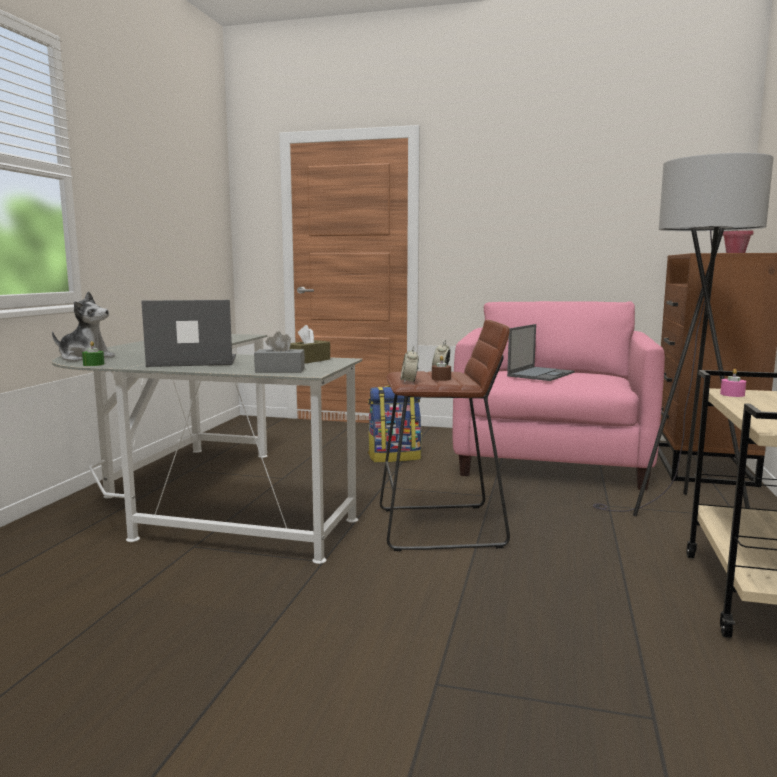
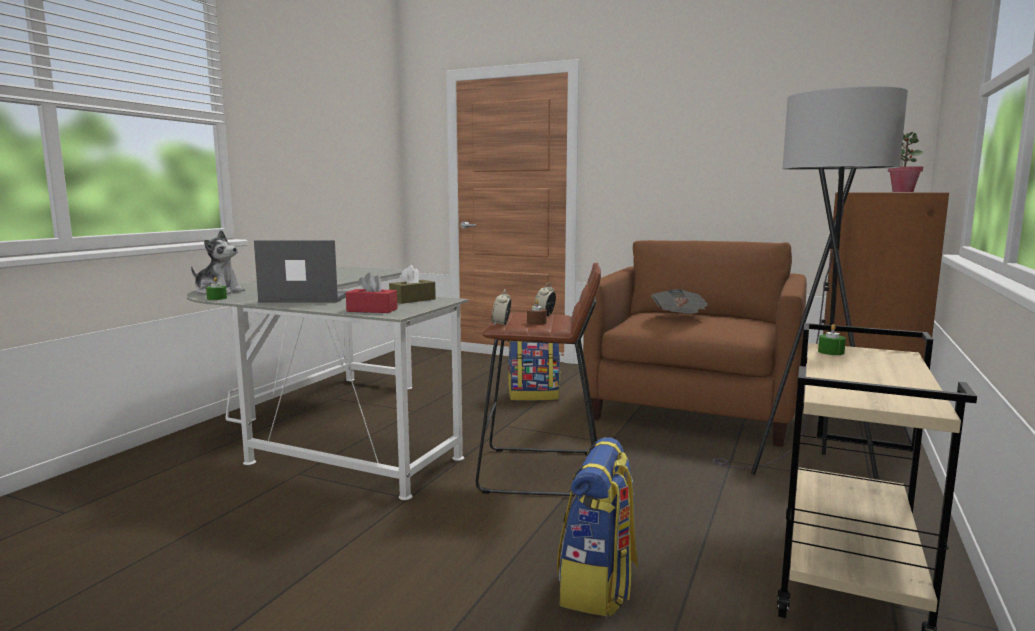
camera: 10 degrees right, 0 degrees up
(280, 370) = (372, 310): grey tissue box -> red tissue box
(541, 374) = (679, 318): laptop -> newspaper
(551, 461) = (694, 408): pink armchair -> brown armchair
(552, 627) = (598, 586): none -> backpack
(732, 394) = (831, 352): pink candle -> green candle

